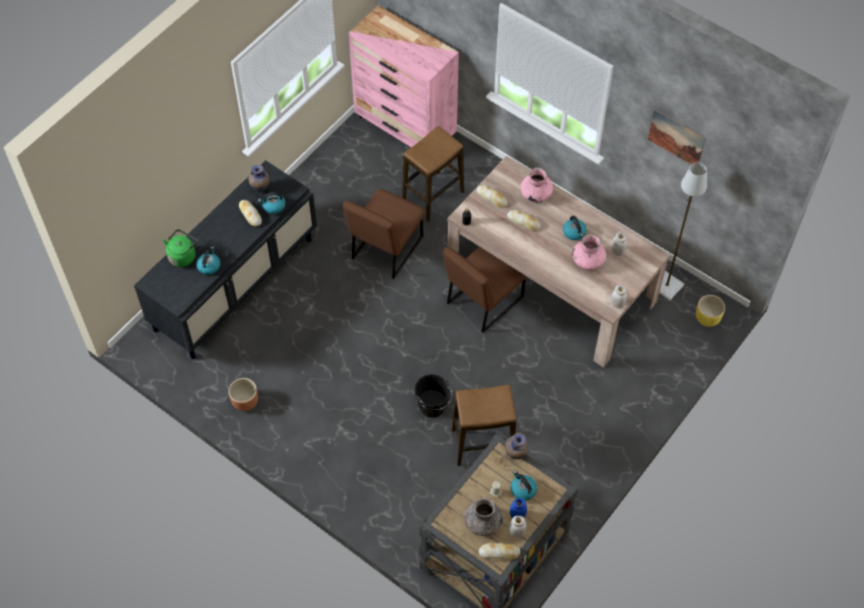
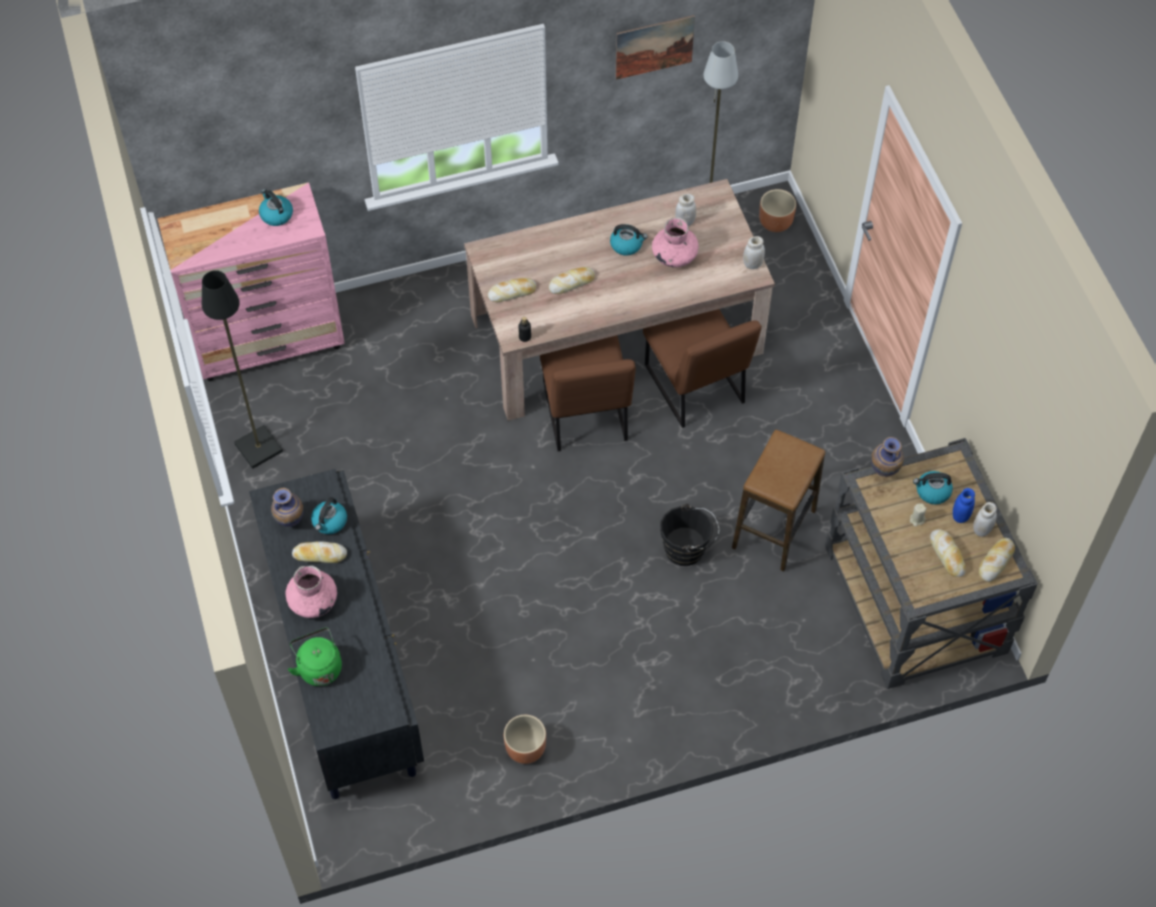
camera: 55 degrees left, 0 degrees up
(209, 266) = (360, 645): kettle -> kettle (276, 215)
(335, 164) = (257, 447): none -> black floor lamp
(385, 249) = (429, 468): brown chair -> brown chair (695, 386)
(433, 196) = (396, 375): stool -> none
(483, 522) = (947, 555): grey vase -> bread
(535, 194) = (542, 248): pink vase -> pink vase (313, 601)
(707, 318) = (775, 222): yellow planter -> brown planter

